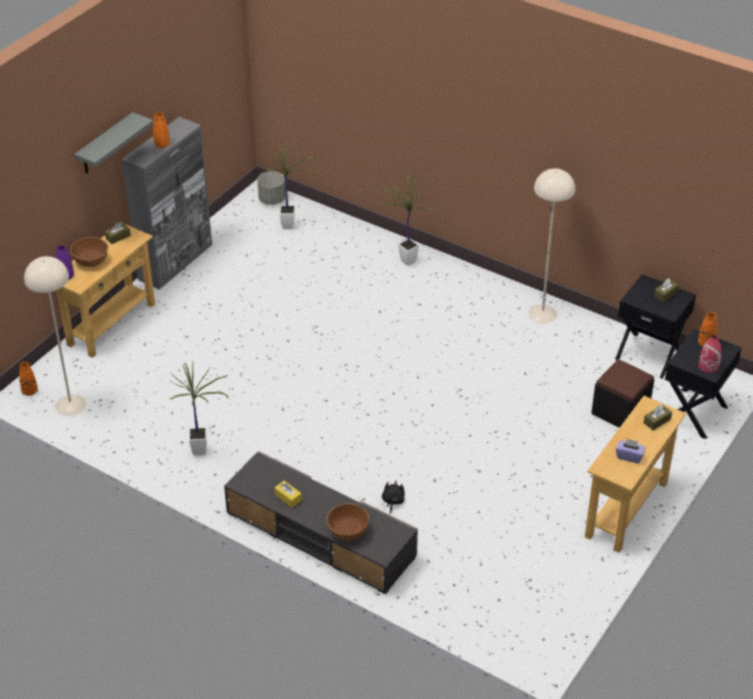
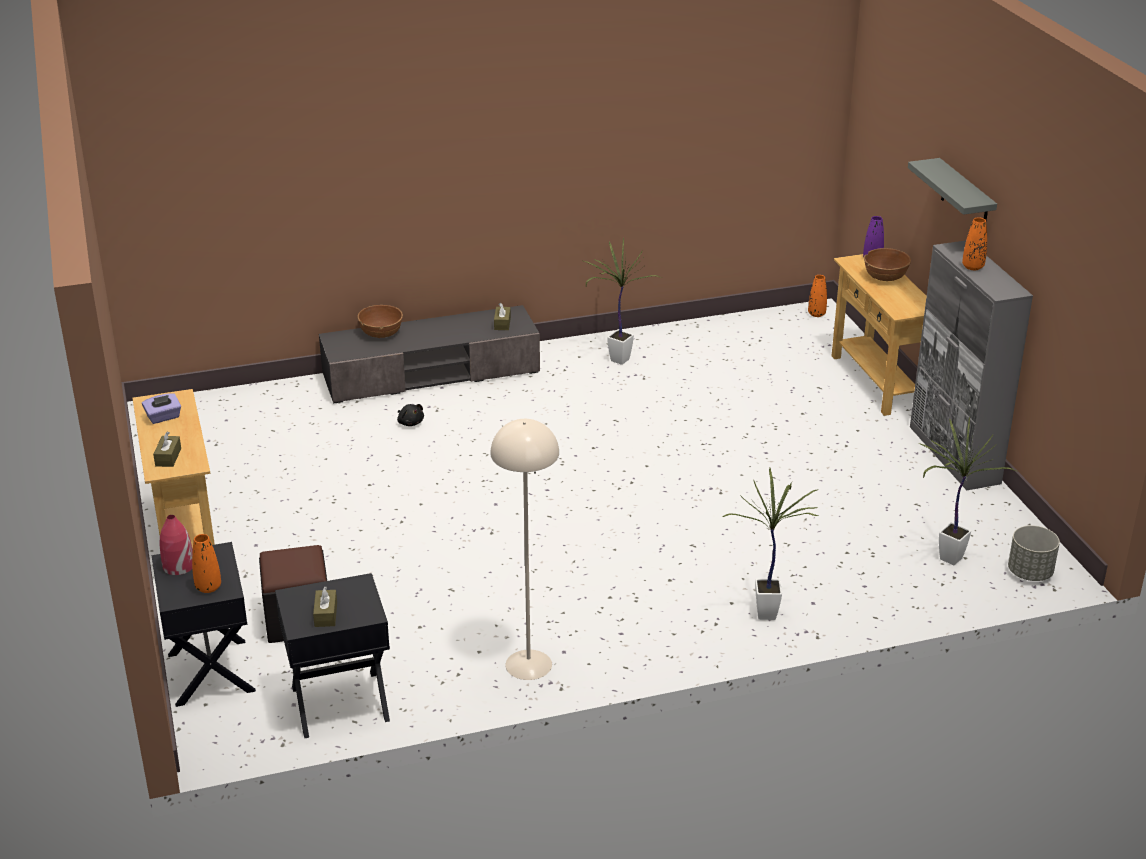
camera: 130 degrees right, 10 degrees down
(70, 404) = (772, 326): beige floor lamp -> none
(118, 237) = (914, 302): brown tissue box -> brown tissue box (502, 323)
(288, 497) = (462, 324): yellow tissue box -> none

